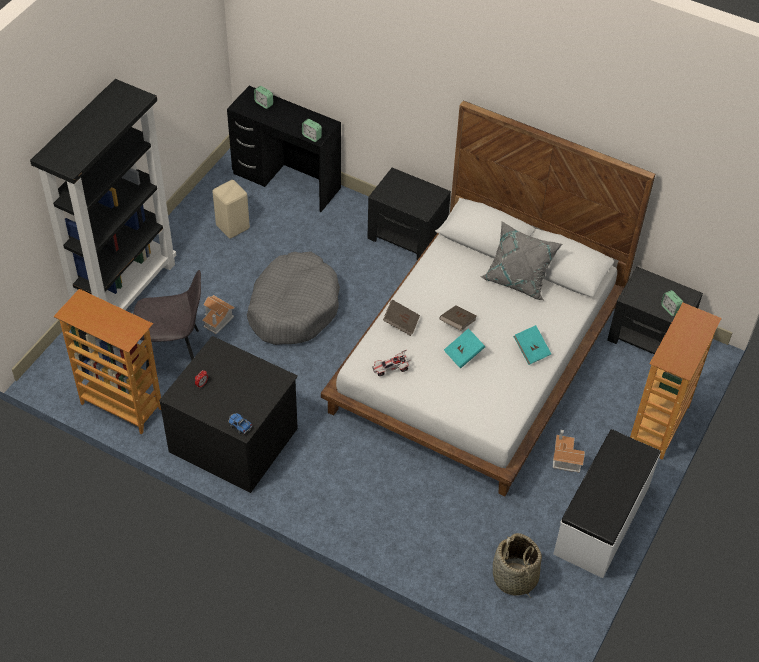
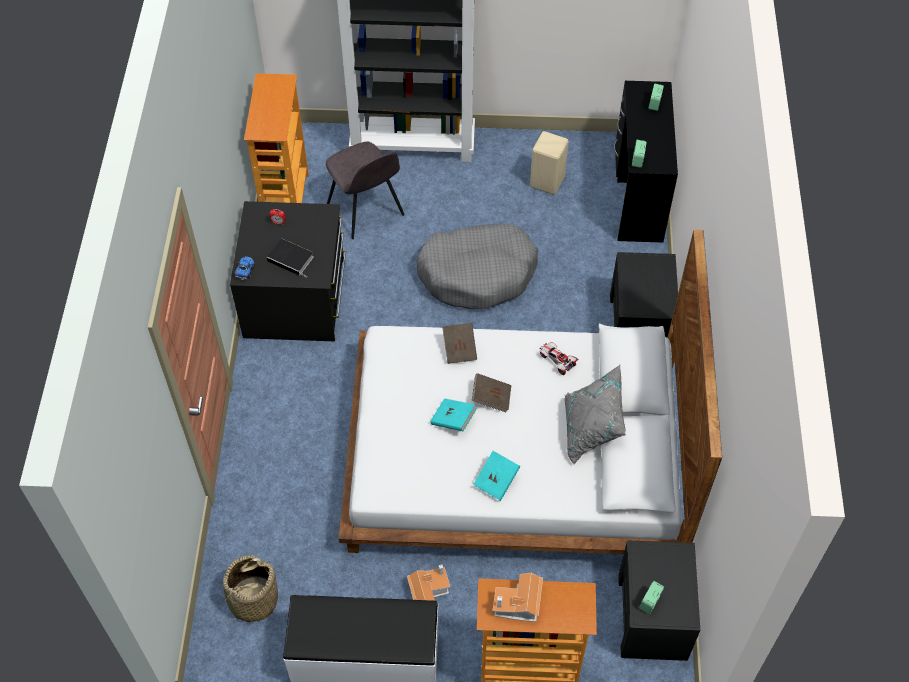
camera: 65 degrees right, 5 degrees up
(218, 320) = (425, 223): toy house -> toy house (518, 605)
(249, 389) = (292, 259): none -> book
(391, 368) = (395, 364): toy car -> toy car (557, 361)

